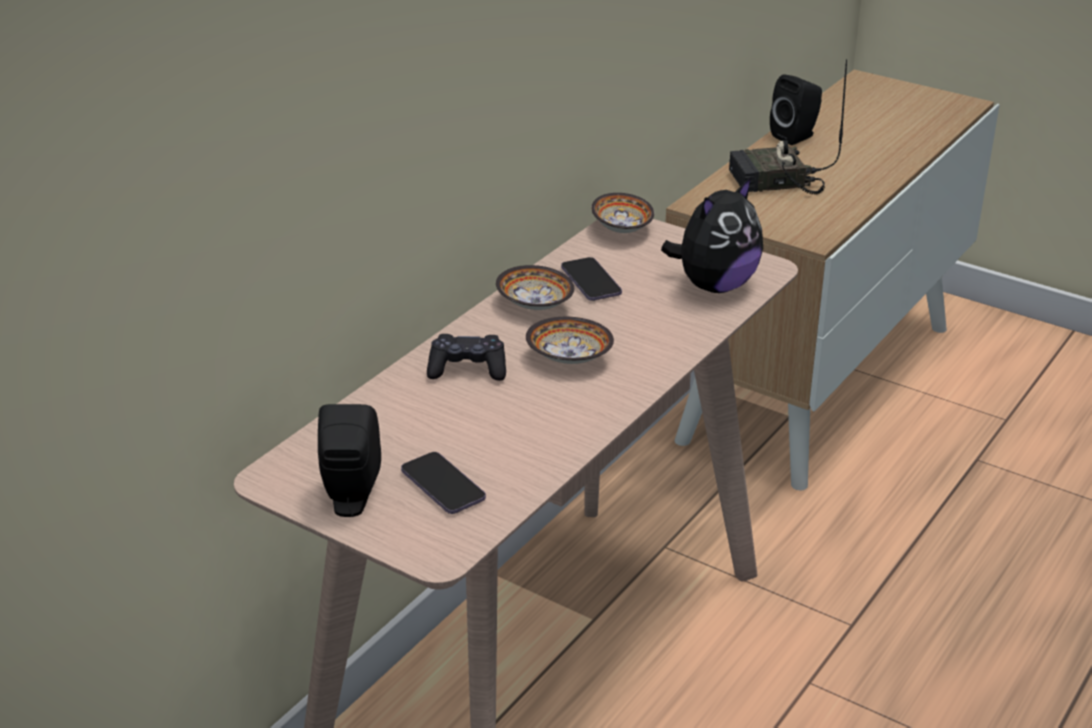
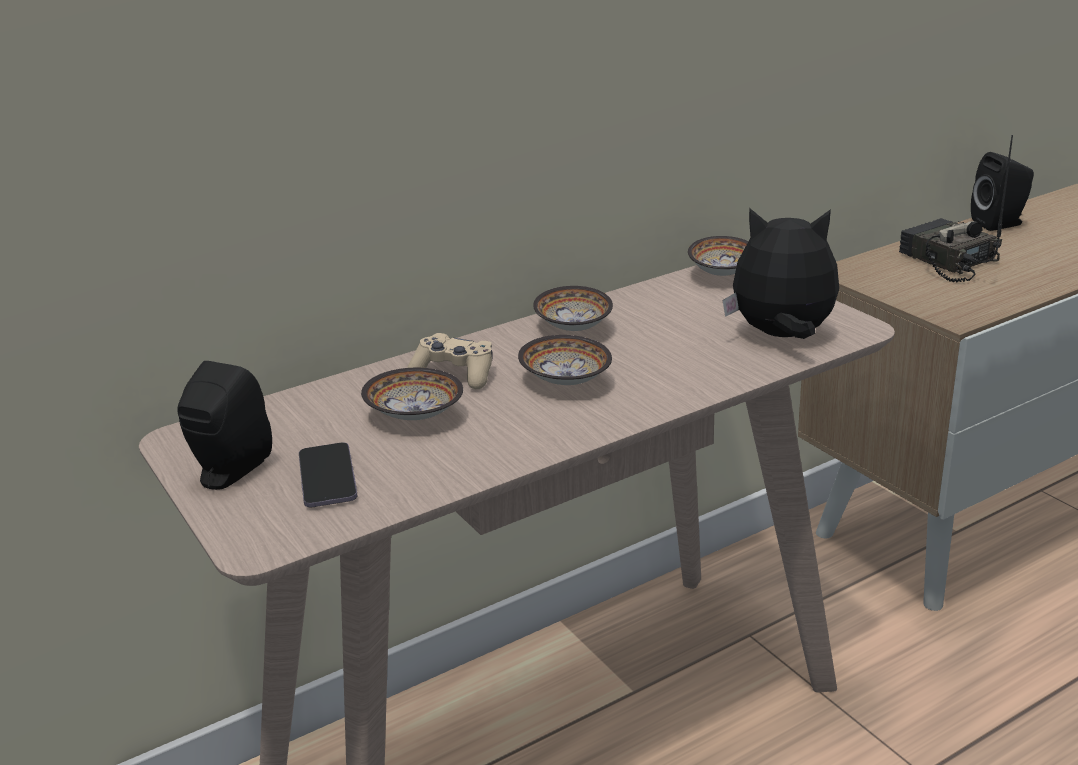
camera: 25 degrees right, 5 degrees down
(467, 369) = (454, 374): black game controller -> beige game controller
(467, 415) = (414, 415): none -> bowl
(591, 281) = (650, 315): phone -> none
(714, 285) = (782, 336): plush toy -> plush toy turned 150 degrees counterclockwise
(774, 182) = (946, 261): radio -> radio turned 45 degrees clockwise

